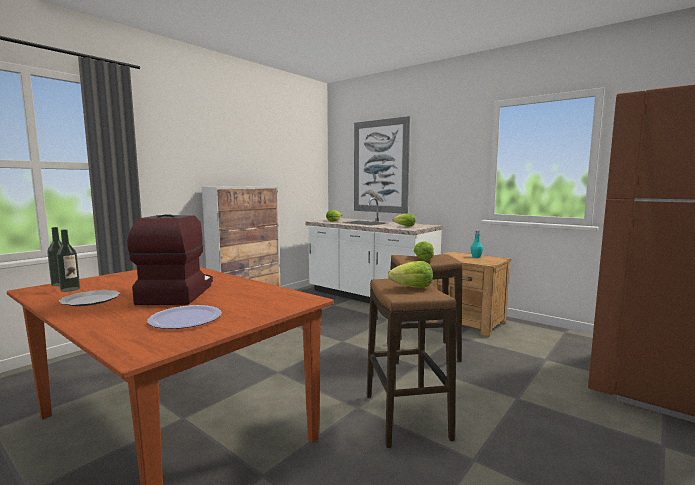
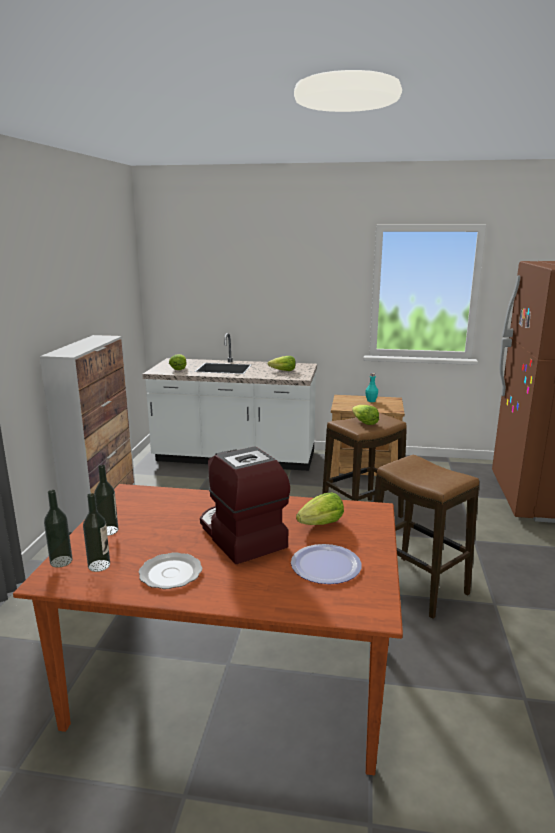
camera: 30 degrees left, 10 degrees up
(118, 277) = (108, 530): none -> bottle
(380, 166) = (228, 291): picture -> none
(412, 288) = (427, 471): lettuce -> lettuce (322, 524)

